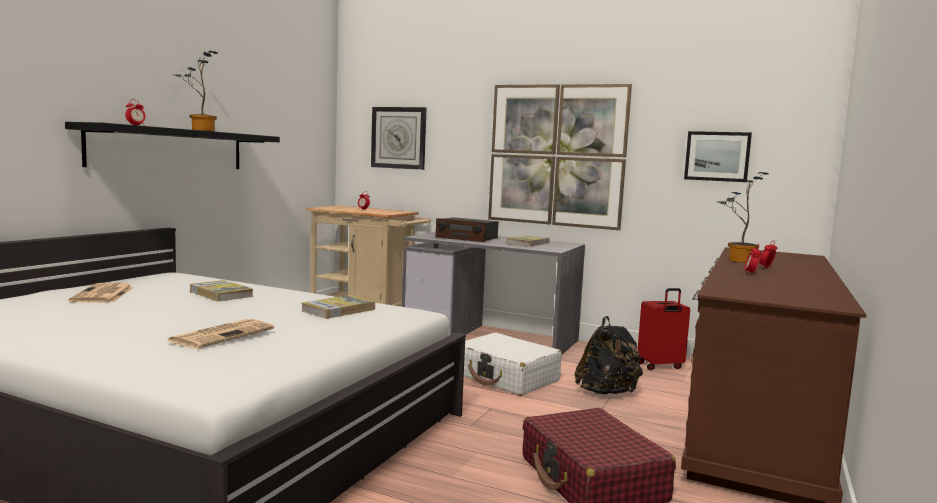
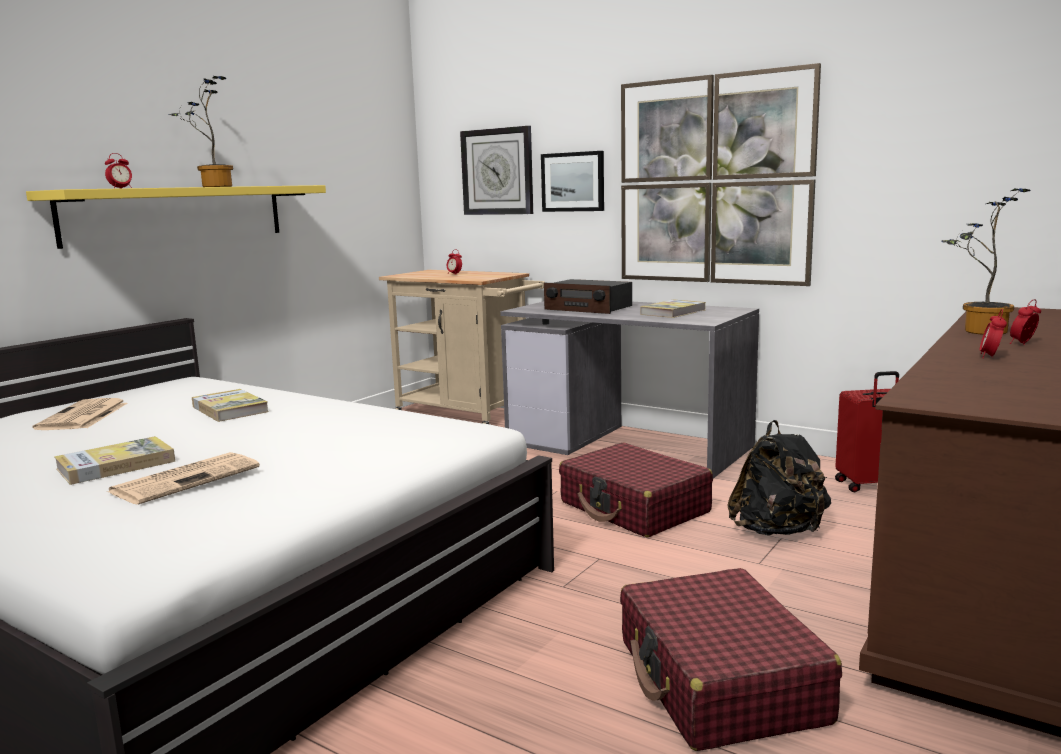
camera: 10 degrees right, 5 degrees up
(170, 149) = (177, 214): black shelf -> yellow shelf
(338, 310) = (370, 430): book -> book (116, 465)
(506, 377) = (634, 508): white suitcase -> red suitcase
(717, 156) = (958, 165): picture -> picture (573, 182)

